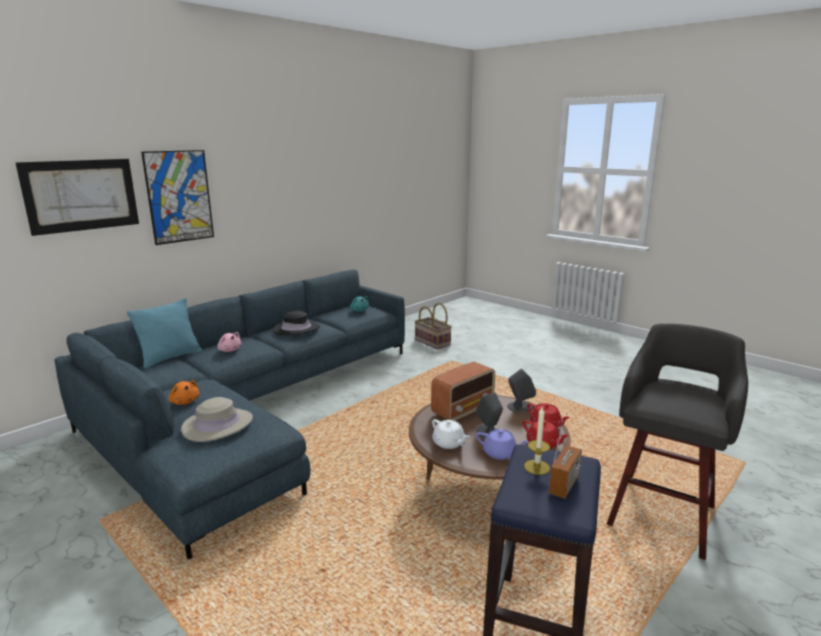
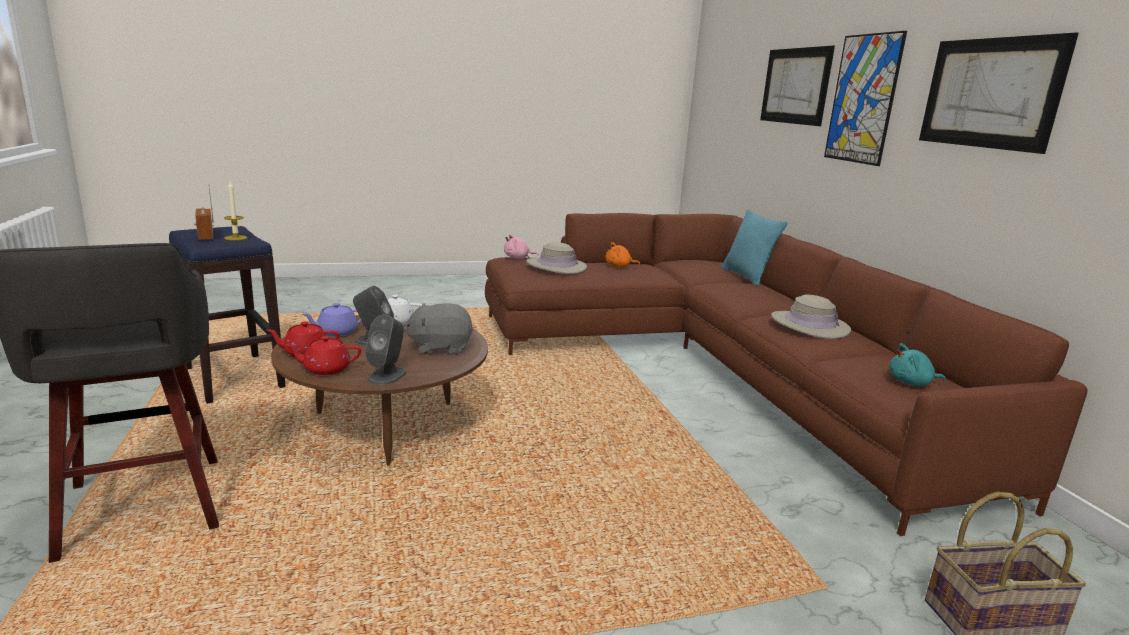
camera: 120 degrees right, 0 degrees up
(229, 350) = (744, 291): pink plush toy -> pink plush toy (518, 258)
(250, 410) = (712, 367): blue sofa -> brown sofa
(271, 183) = (989, 93): none -> picture
(296, 329) = (809, 325): black hat -> beige hat
(463, 409) = (440, 348): radio -> grey plush toy

